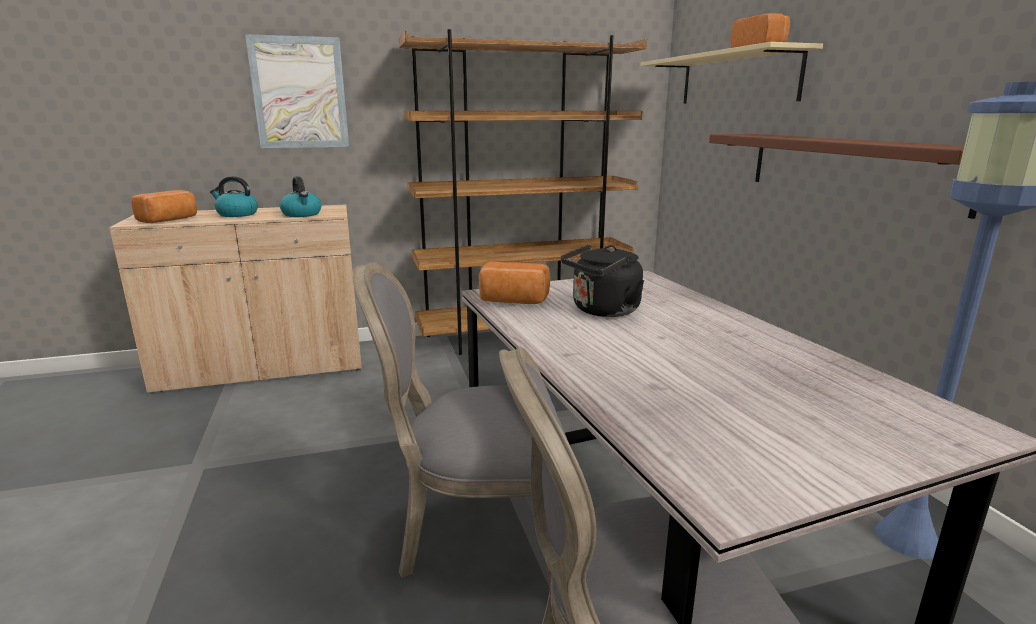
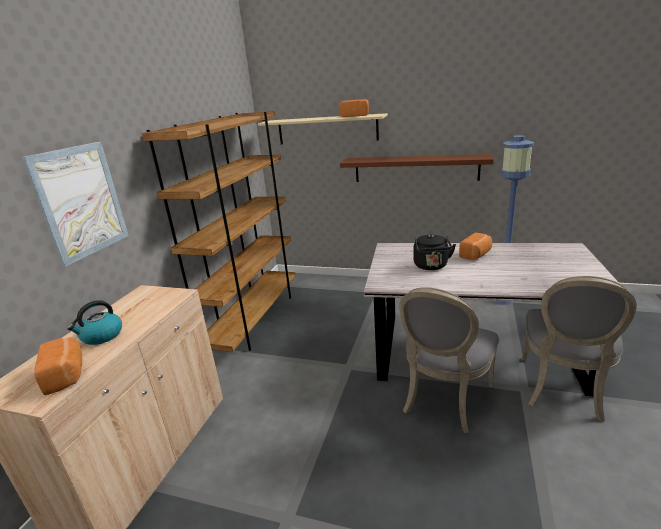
camera: 55 degrees left, 5 degrees up
(302, 214) = (159, 306): kettle -> none
(513, 301) = (397, 282): bread -> bread (476, 255)

